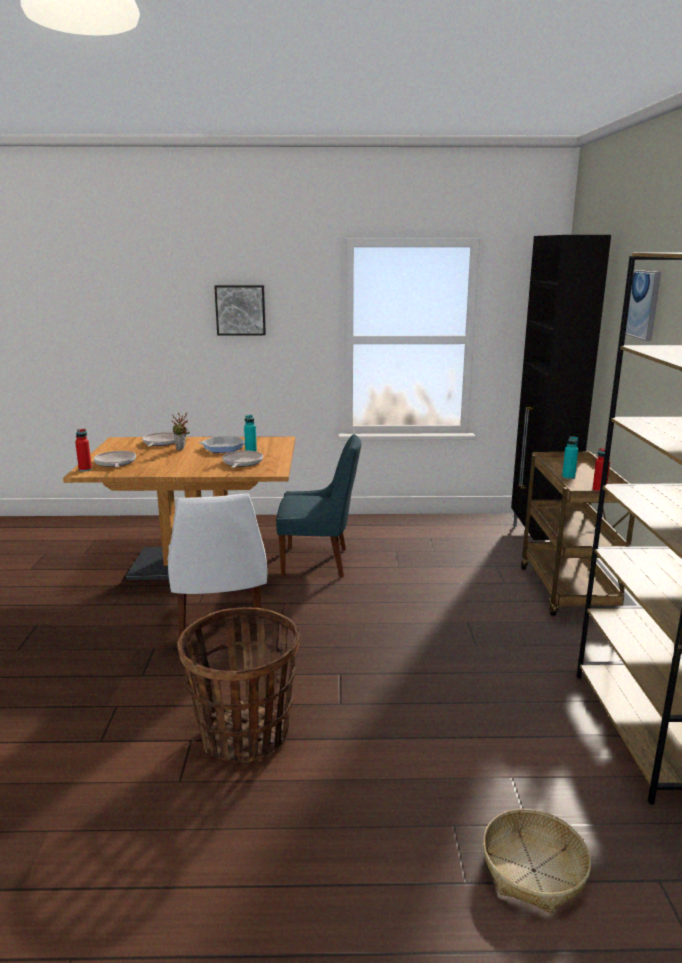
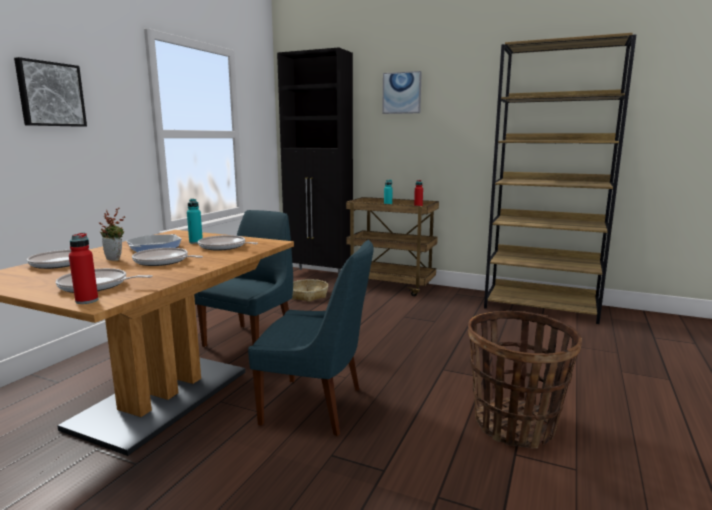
camera: 65 degrees left, 5 degrees down
(183, 460) = (163, 261): none -> frying pan
(220, 624) = (317, 406): white chair -> blue chair
(533, 870) = (654, 360): basket -> basket (308, 295)

